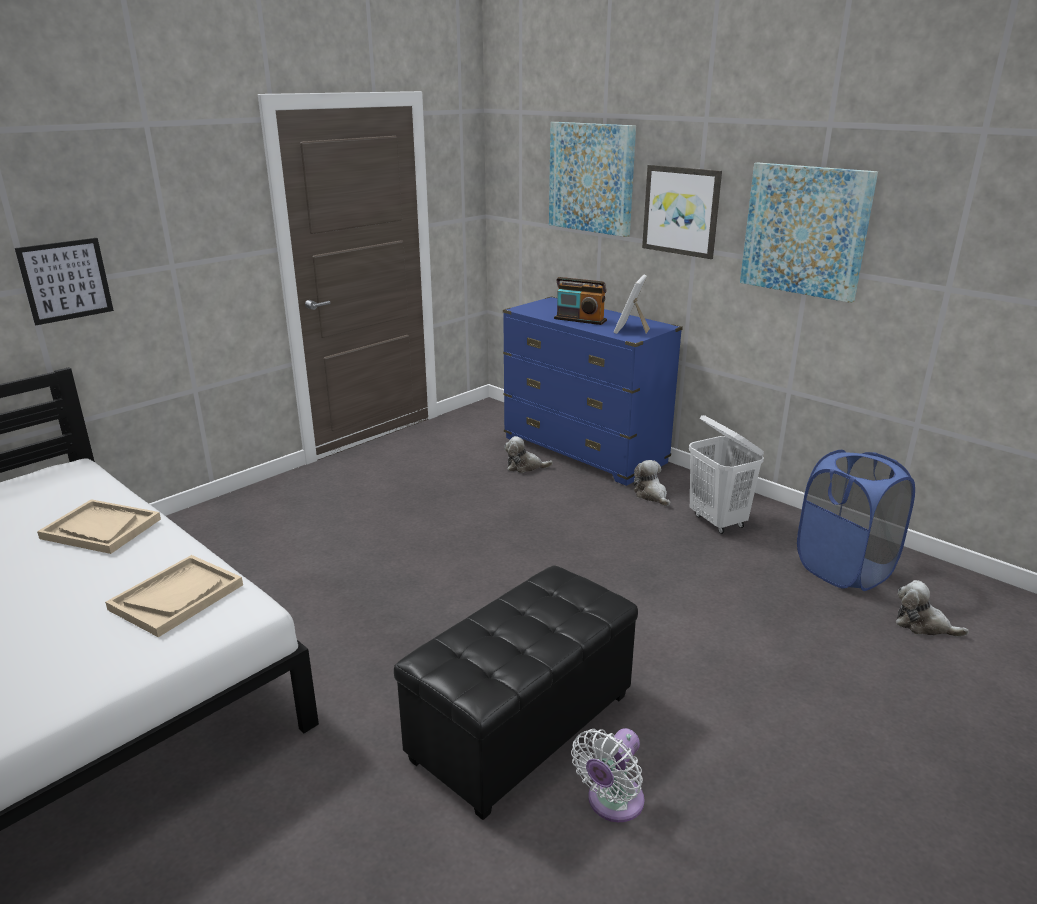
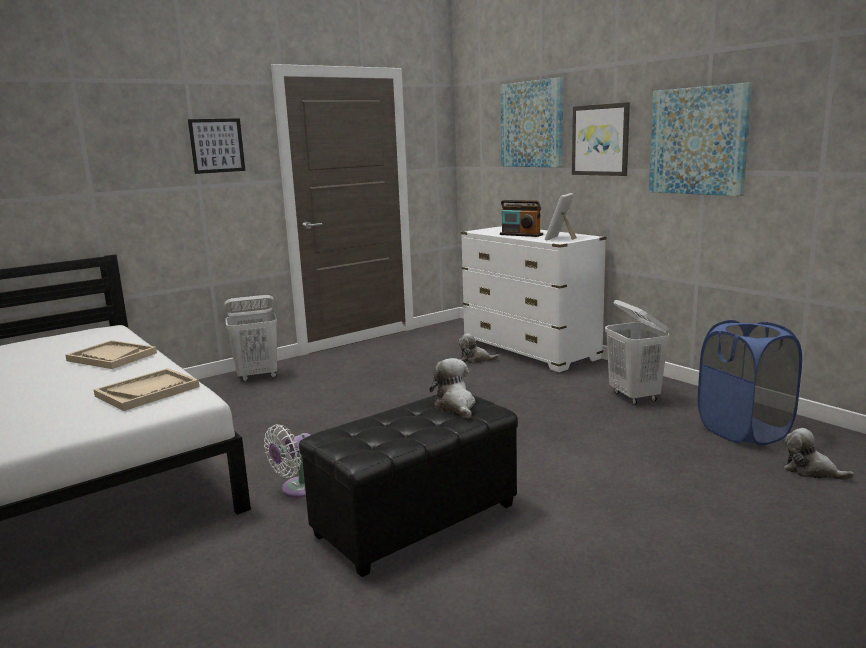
camera: 10 degrees right, 10 degrees down
(66, 280) = (119, 190): picture -> picture (217, 145)
(262, 501) = (258, 376): none -> white laundry basket
(584, 451) = (530, 351): blue dresser -> white dresser
(612, 803) = (478, 574): white fan -> white fan (297, 489)
(651, 495) = (580, 379): plush toy -> plush toy (455, 406)

